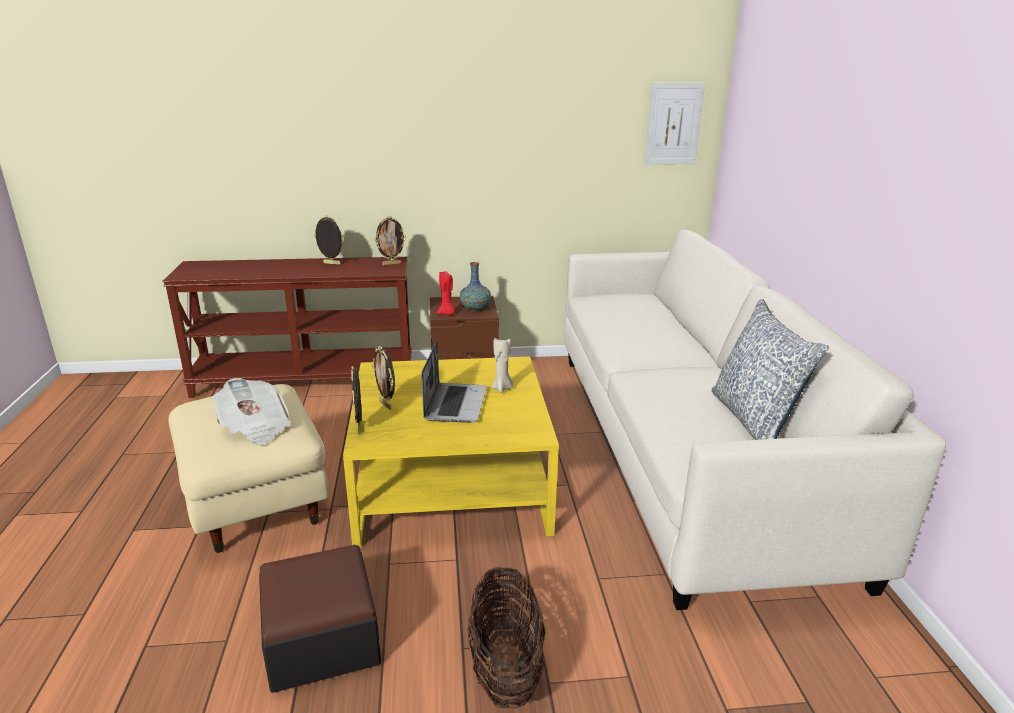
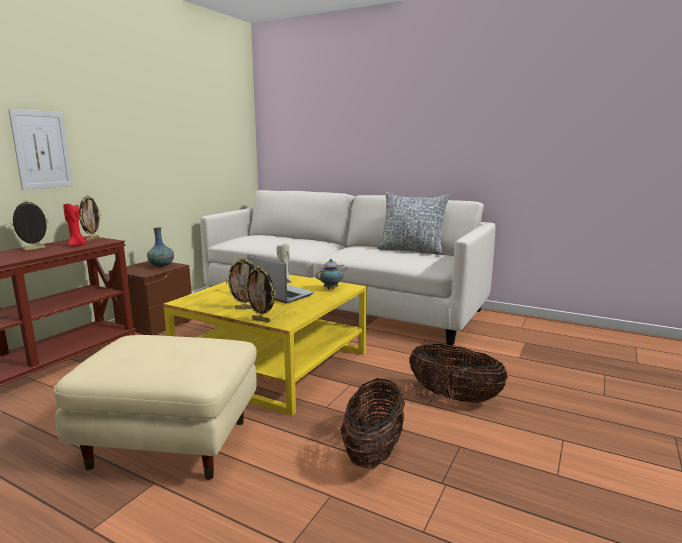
camera: 55 degrees left, 10 degrees down
(255, 428) = (190, 351): newspaper -> none
(321, 639) = (373, 451): ottoman -> basket
(447, 313) = (148, 272): red candle -> red candle (77, 245)
(514, 426) = (332, 288): none -> teapot
(673, 124) = (235, 126): picture -> picture (42, 150)

